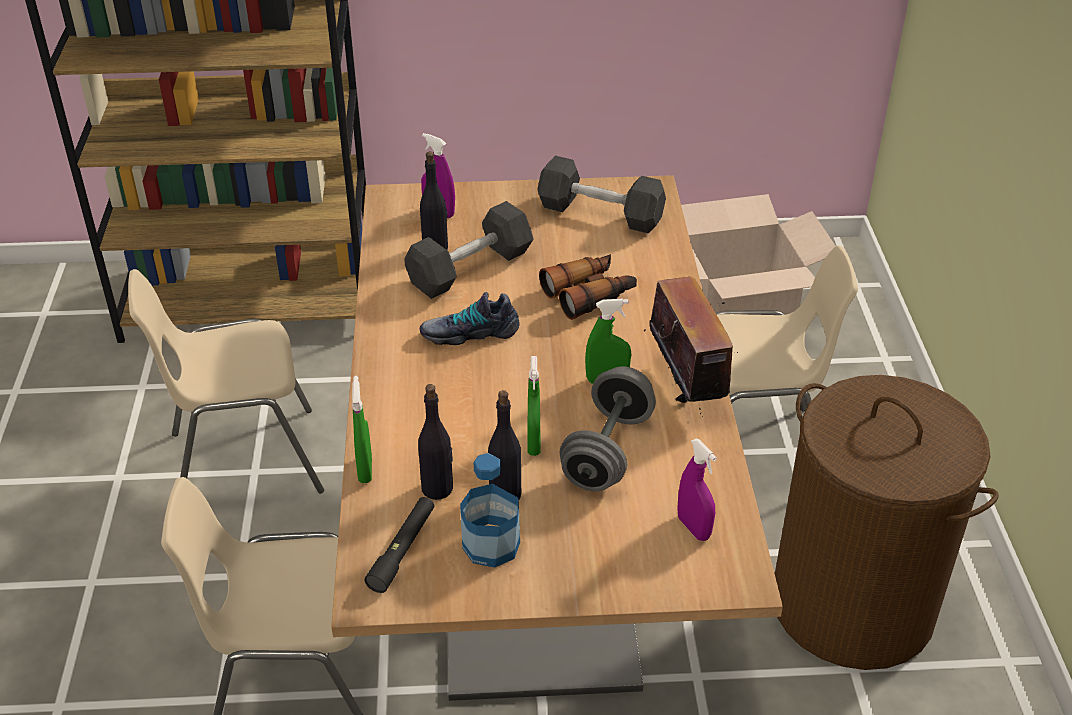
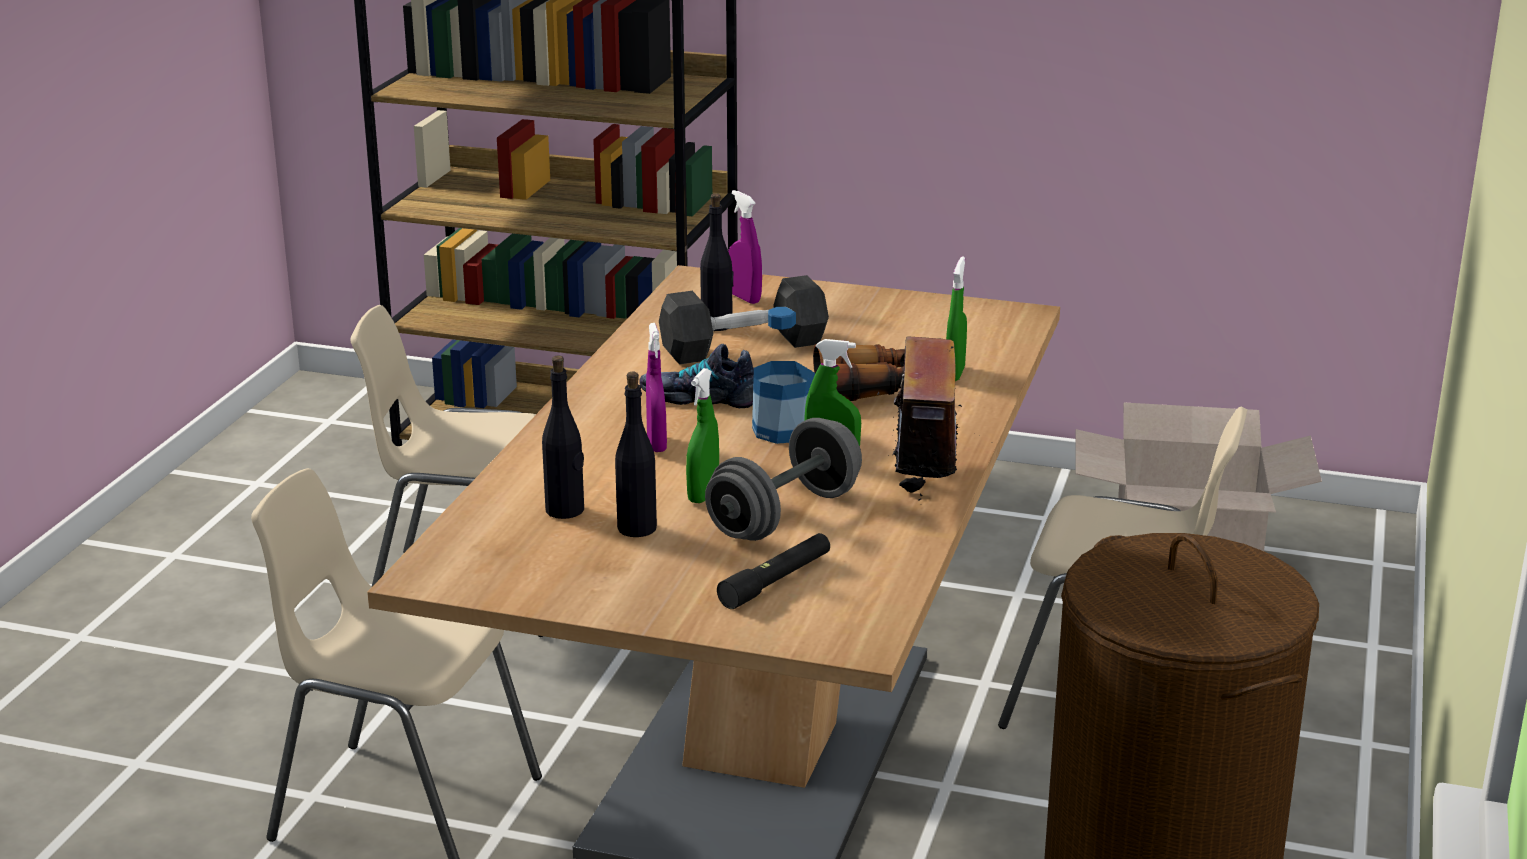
camera: 20 degrees right, 15 degrees down
(365, 470) = (497, 482): green spray bottle -> green spray bottle (954, 374)
(402, 550) = (488, 549): black flashlight -> black flashlight (776, 581)
(491, 545) = (589, 563): bottle -> bottle (782, 430)
(600, 213) = (939, 325): grey dumbbell -> none
(693, 528) = (836, 593): purple spray bottle -> purple spray bottle (656, 444)

